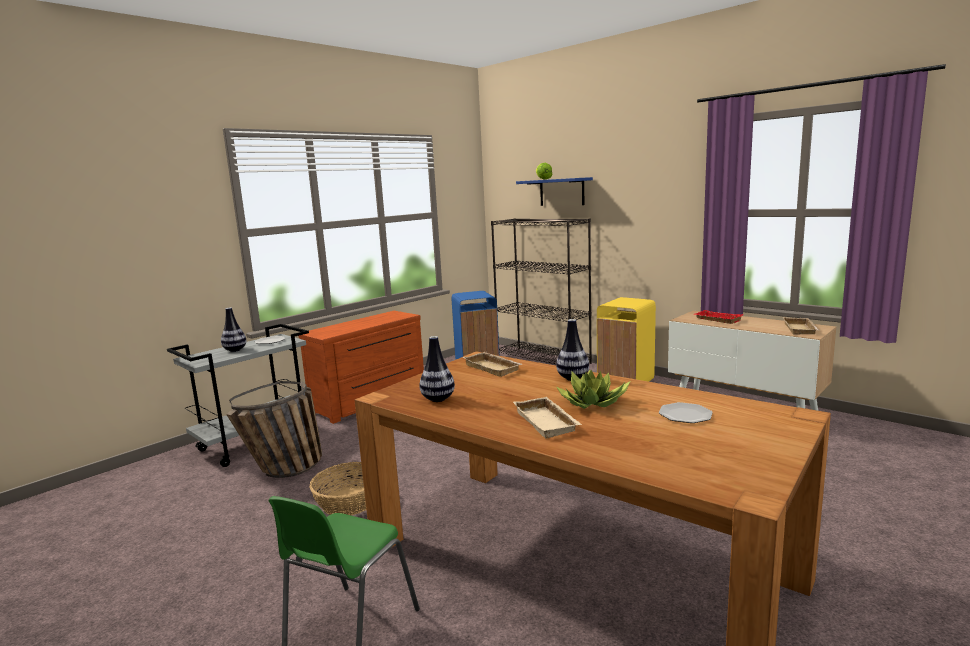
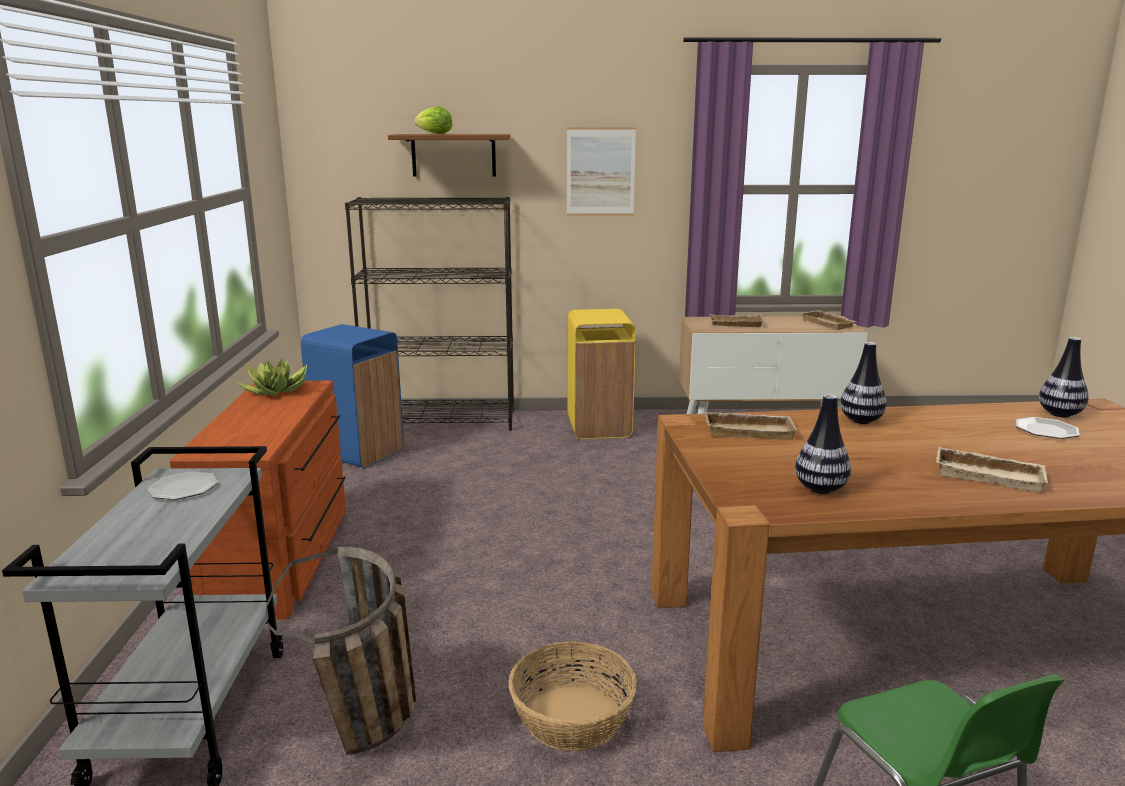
camera: 45 degrees left, 5 degrees up
(235, 350) = (151, 526): vase -> vase (1059, 414)
(562, 192) = (453, 155): blue shelf -> brown shelf
(593, 402) = (956, 441): potted plant -> potted plant (277, 390)
(647, 201) = (600, 172): none -> picture
(716, 320) = (735, 324): red tray -> beige tray

